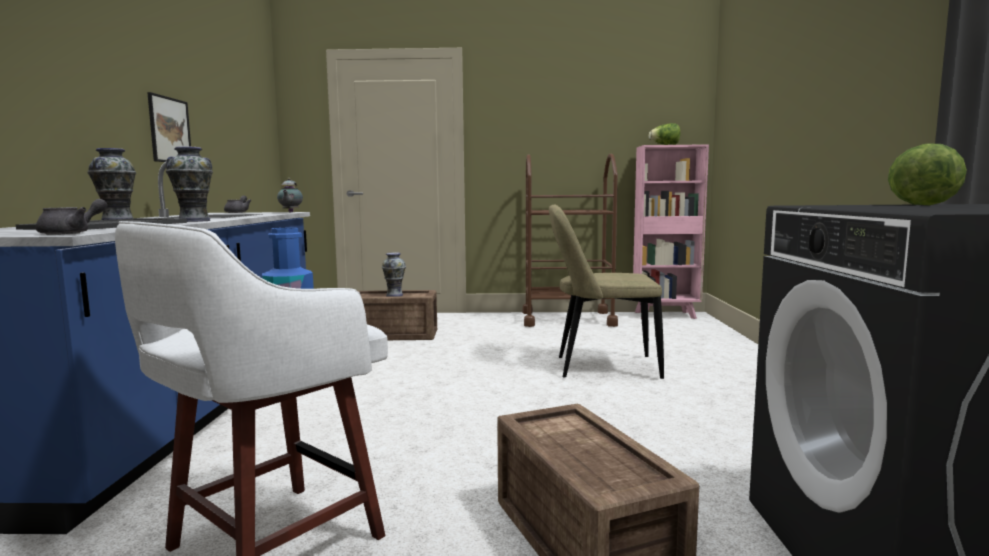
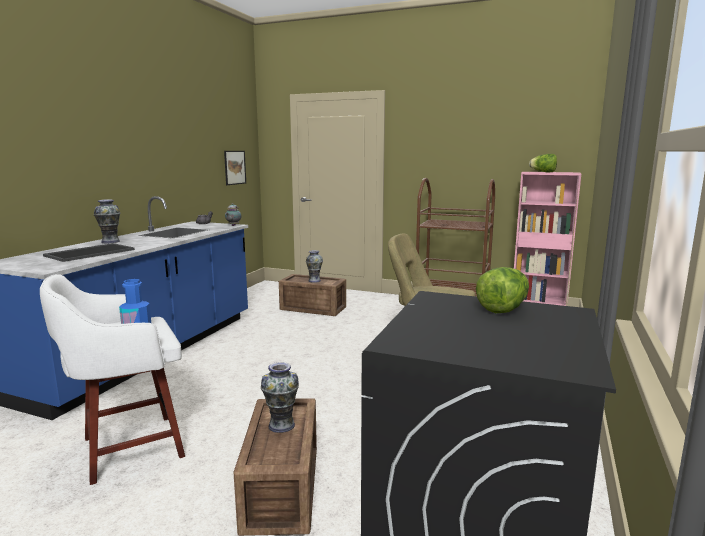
camera: 20 degrees right, 5 degrees up
(72, 233) = (52, 268): grey teapot -> none
(169, 130) = (162, 172): picture -> picture (234, 167)
(194, 221) = (144, 245): vase -> vase (281, 425)

